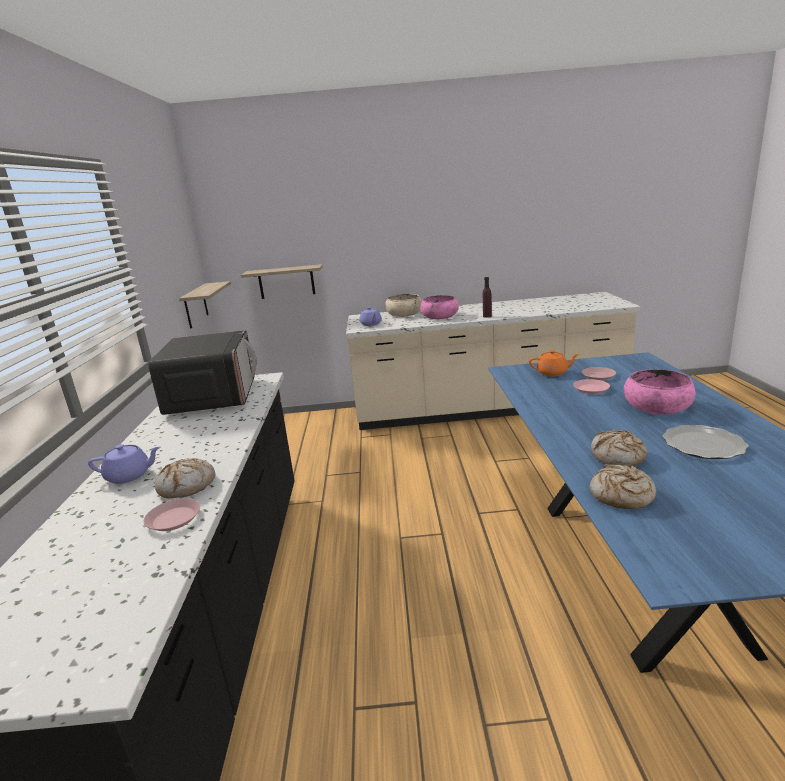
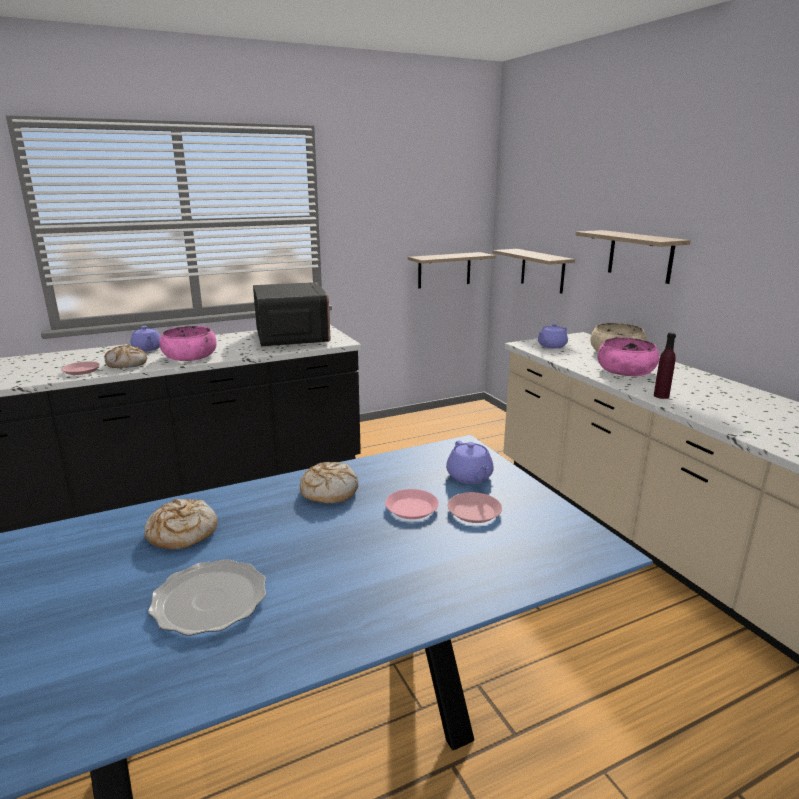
camera: 65 degrees right, 0 degrees up
(213, 396) = (292, 337): microwave -> microwave turned 75 degrees counterclockwise
(385, 248) = (640, 256): none -> shelf
(553, 373) = (469, 477): orange teapot -> purple teapot
(621, 495) = (87, 537): bread -> bread (329, 491)
(657, 406) = (353, 564): pink bowl -> pink bowl (190, 356)

